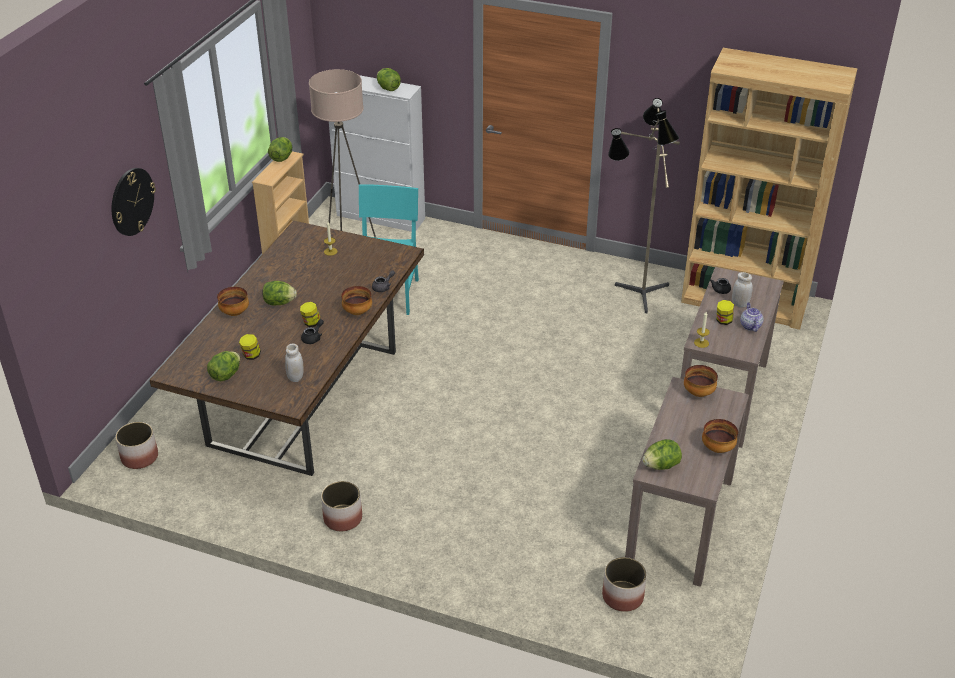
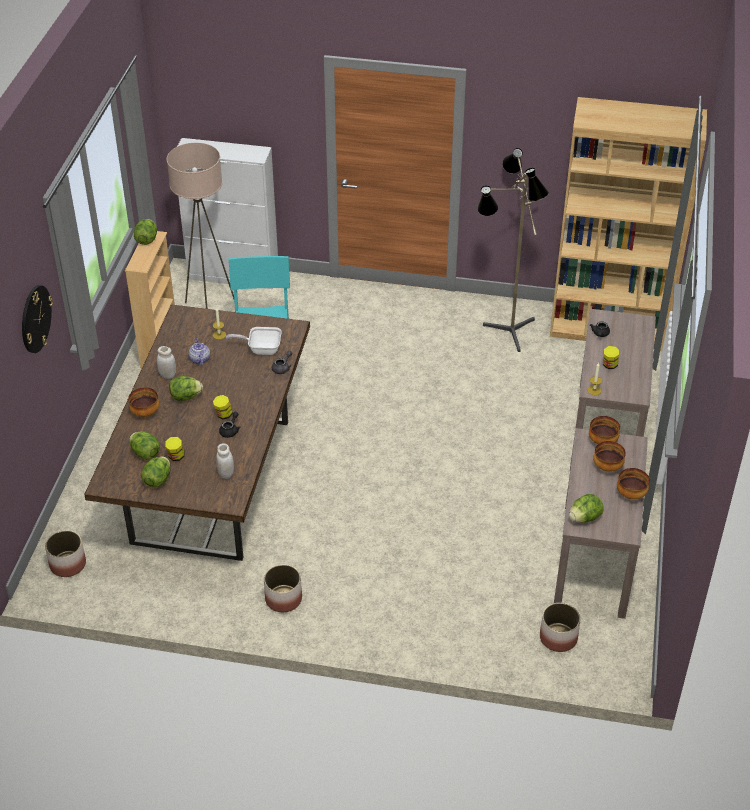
camera: 10 degrees left, 5 degrees up
(357, 312) = (264, 397): bowl -> bowl (607, 467)
(367, 268) = (261, 349): none -> frying pan
(388, 88) = (239, 153): lettuce -> lettuce (145, 453)
(740, 304) = (621, 345): white jar -> white jar (167, 375)
(750, 326) = (634, 367): teapot -> teapot (199, 359)

